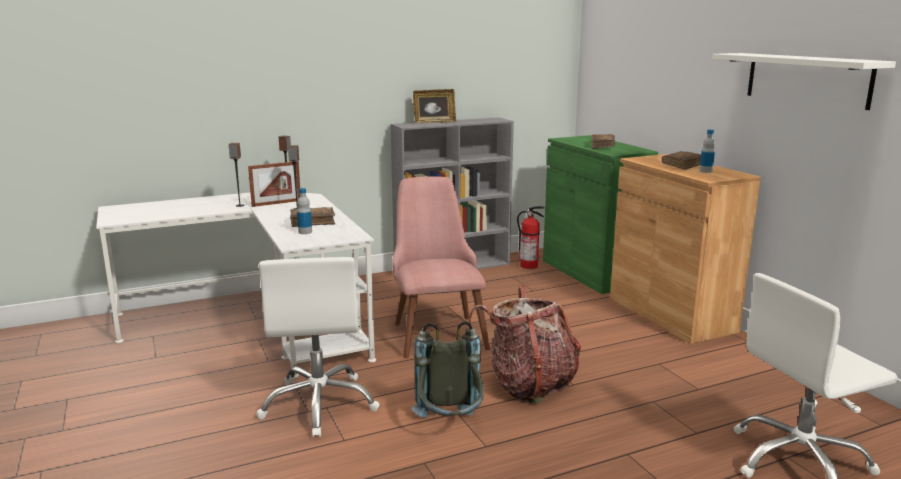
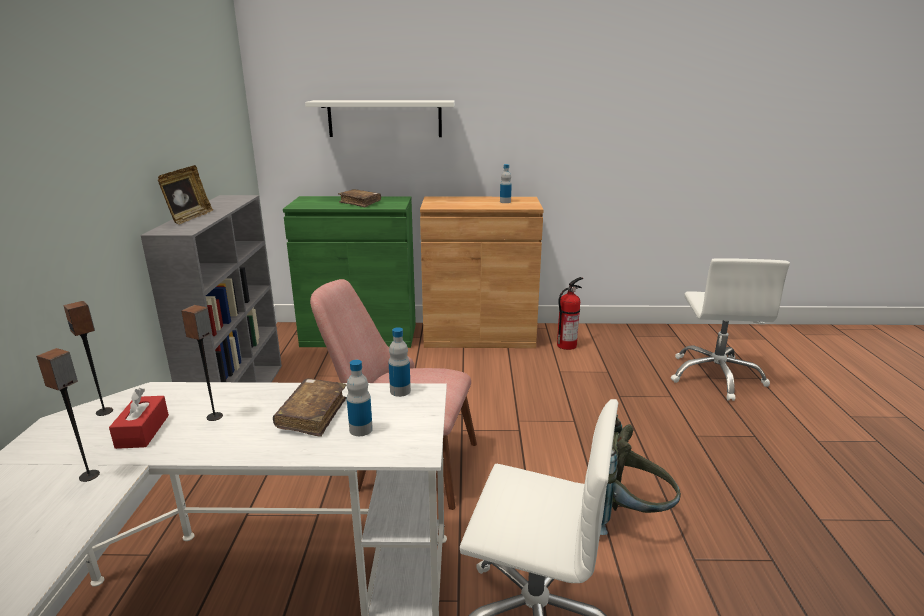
camera: 65 degrees left, 5 degrees up
(276, 203) = (142, 431): picture frame -> red tissue box
(353, 231) = (400, 391): none -> bottle
(528, 384) = (563, 444): backpack -> none
(529, 265) = (301, 357): fire extinguisher -> fire extinguisher (567, 345)
(682, 165) = (476, 202): brown book -> none
(807, 79) = (567, 112): white shelf -> white shelf (385, 118)

